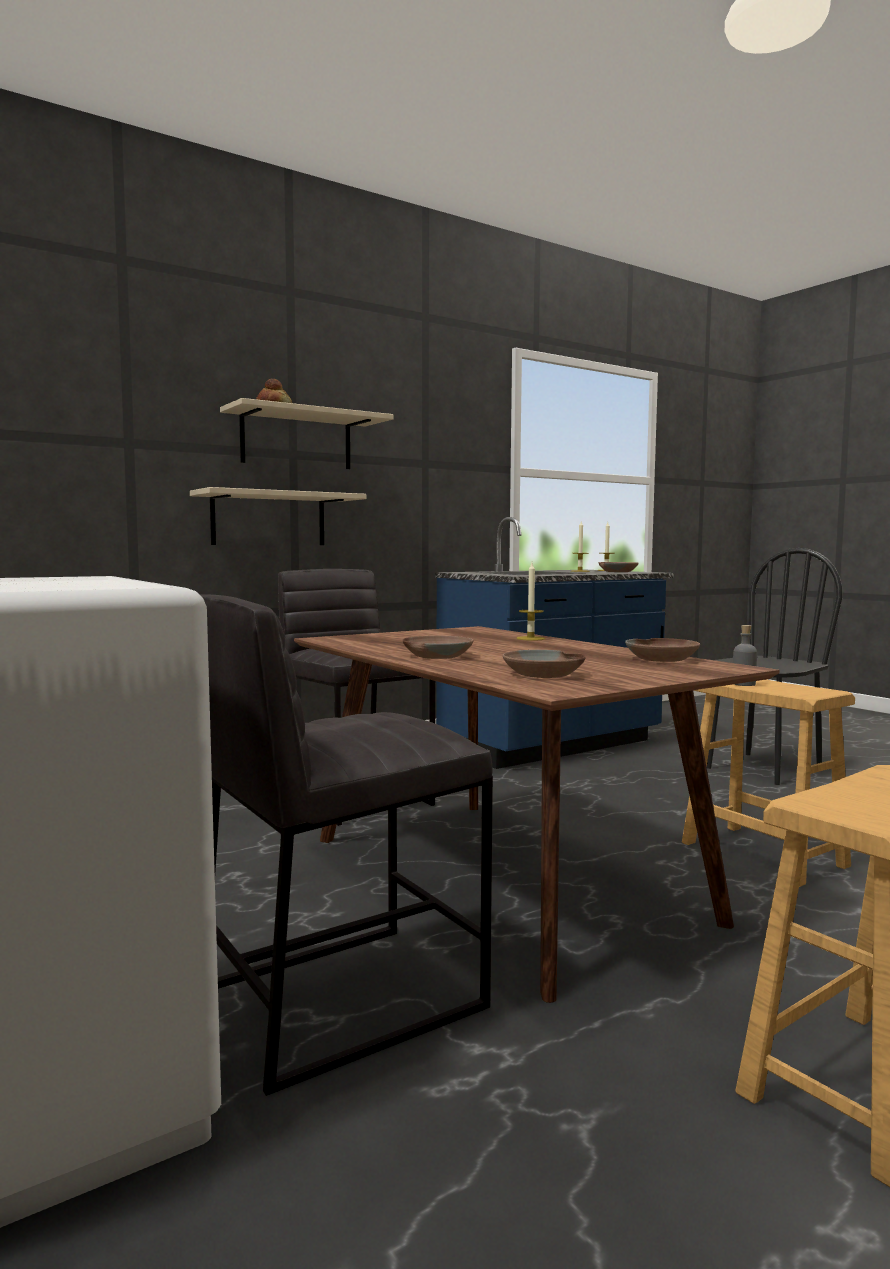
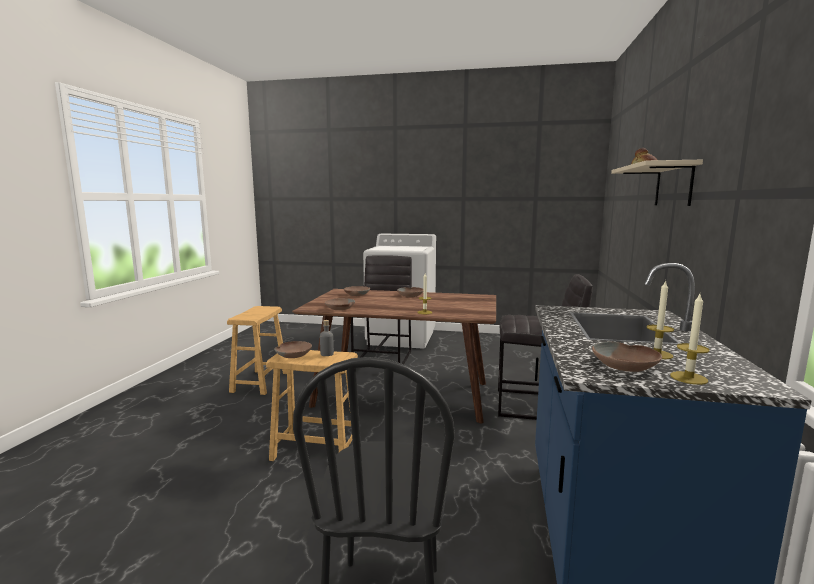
camera: 135 degrees right, 5 degrees up
(269, 519) = (658, 245): beige shelf -> none
(801, 690) = (294, 354): none -> brown bowl

